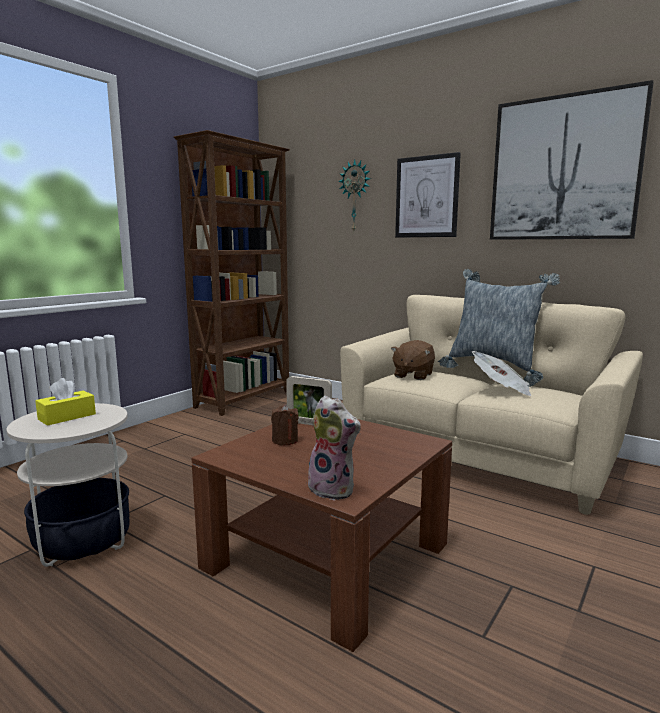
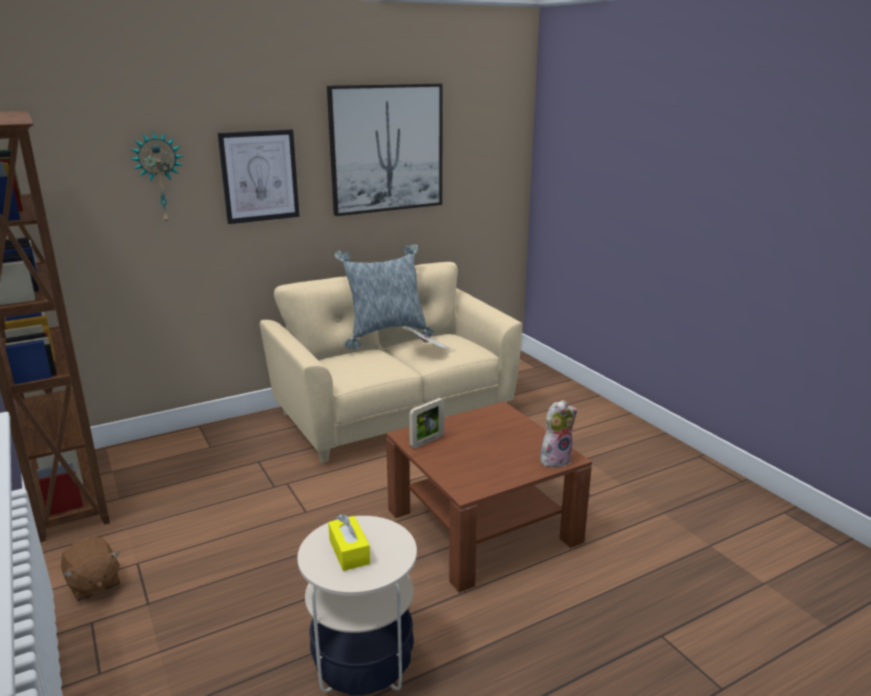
camera: 65 degrees left, 10 degrees up
(285, 440) = (457, 459): brown candle -> none
(413, 375) = (350, 367): brown plush toy -> brown plush toy (93, 584)

